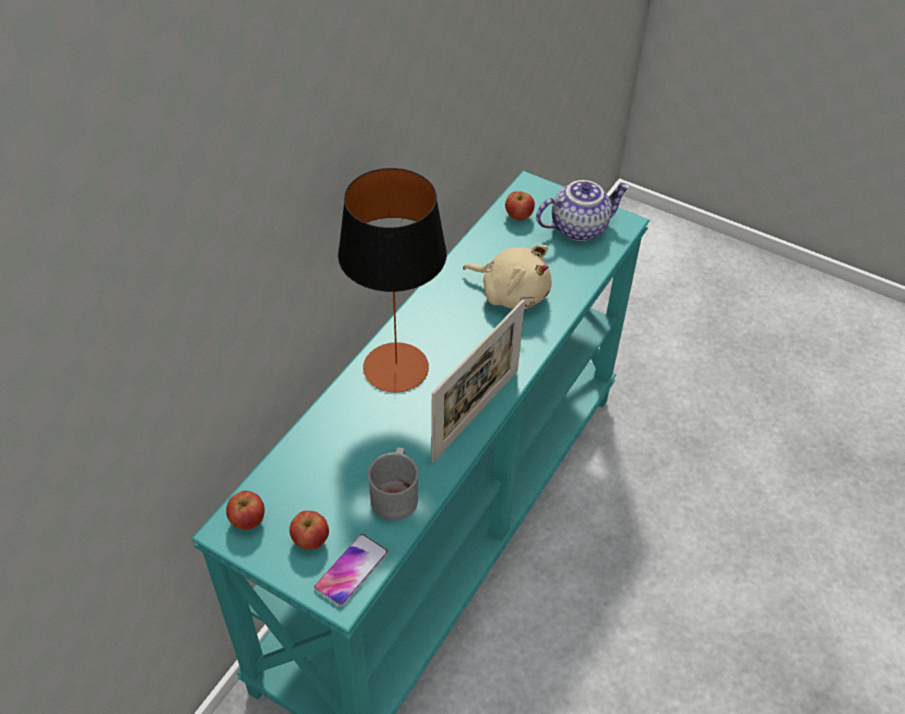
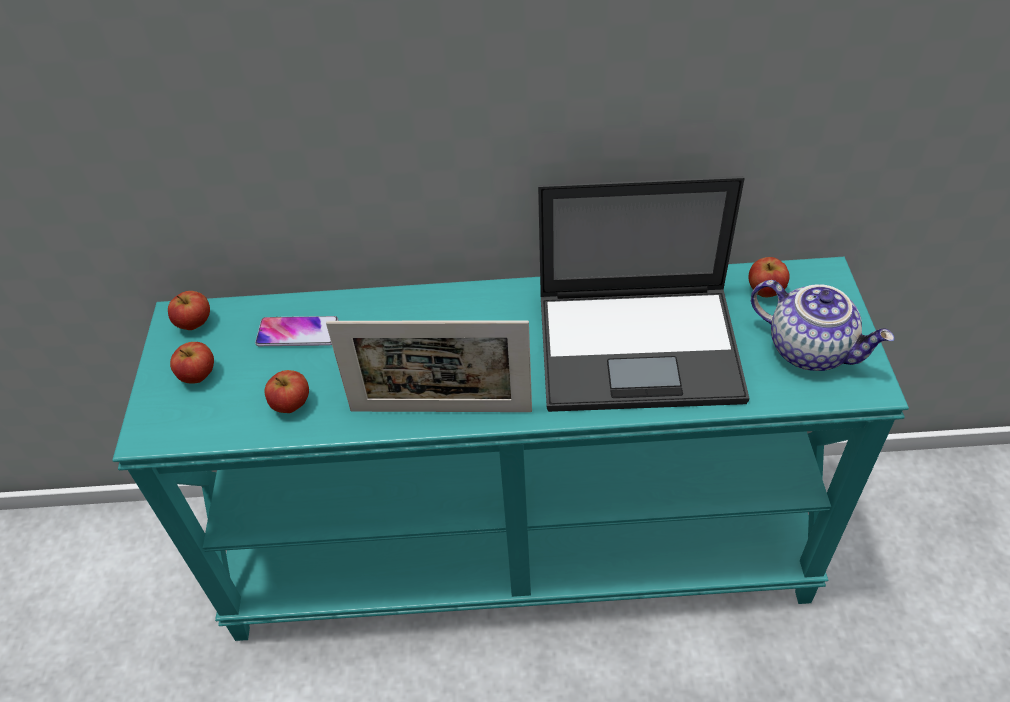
camera: 60 degrees right, 0 degrees up
(351, 570) = (181, 423): phone -> phone (297, 332)
(395, 493) = (292, 404): grey mug -> apple
(396, 367) = (451, 317): table lamp -> none
(511, 293) = (641, 347): beige plush toy -> laptop

